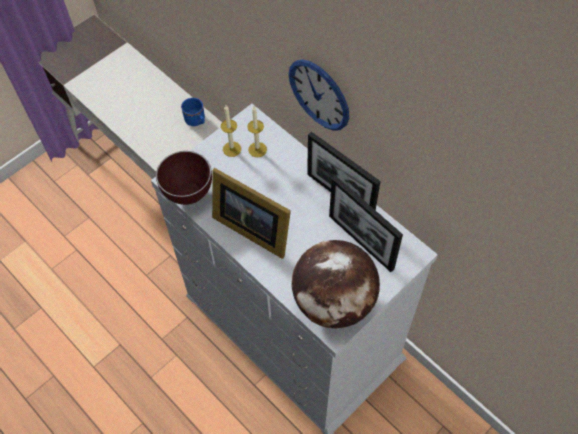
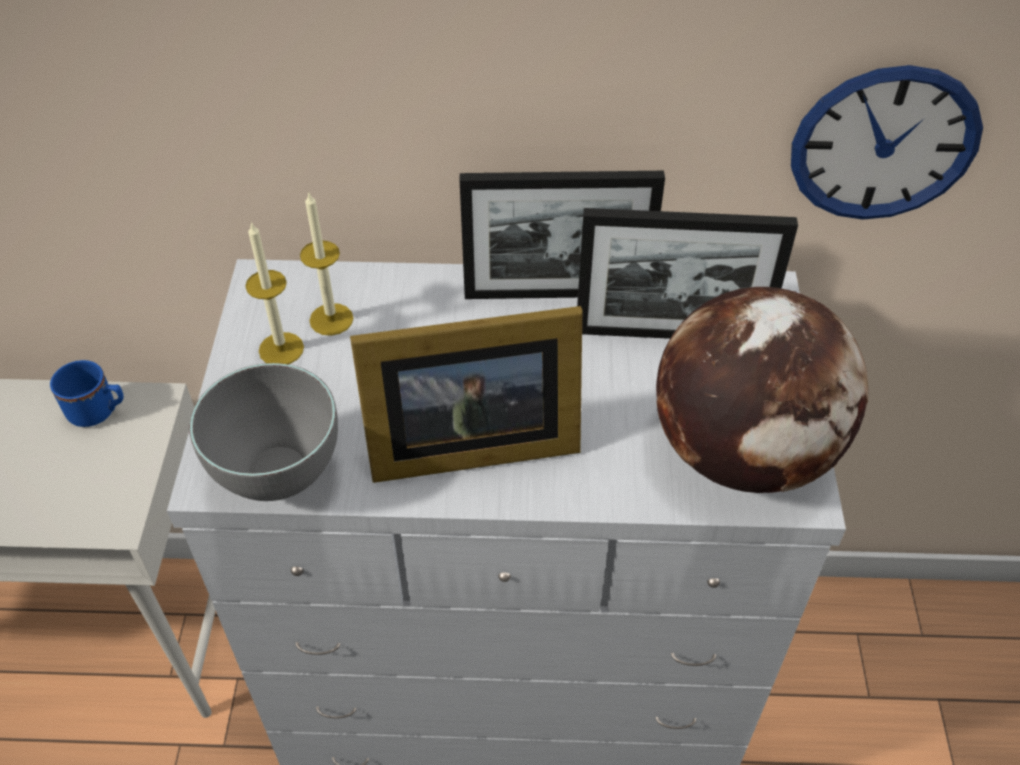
camera: 45 degrees left, 10 degrees down
(187, 194) = (276, 479): brown bowl -> grey bowl
(319, 94) = (416, 106): wall clock -> wall clock (884, 144)

